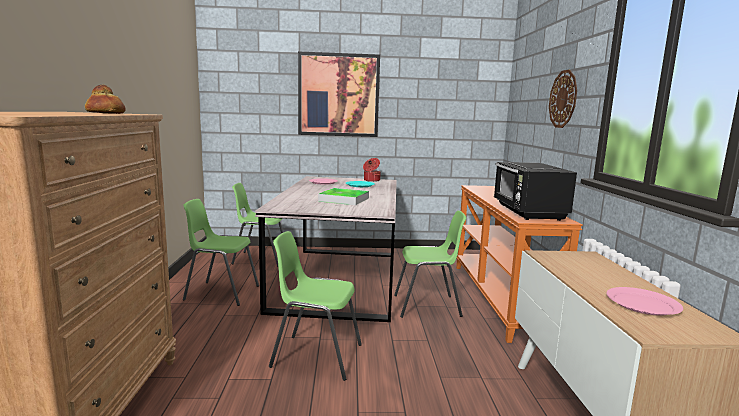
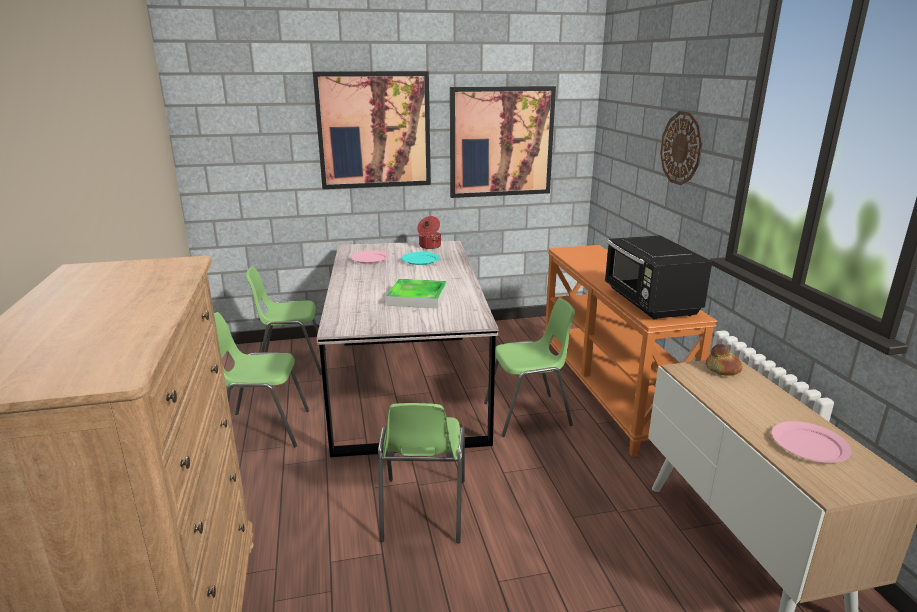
camera: 10 degrees left, 10 degrees up
(105, 113) = (150, 280): bread -> bread (722, 370)
(316, 356) = (422, 510): green chair -> green chair turned 90 degrees counterclockwise
(433, 109) = (501, 142): none -> picture

